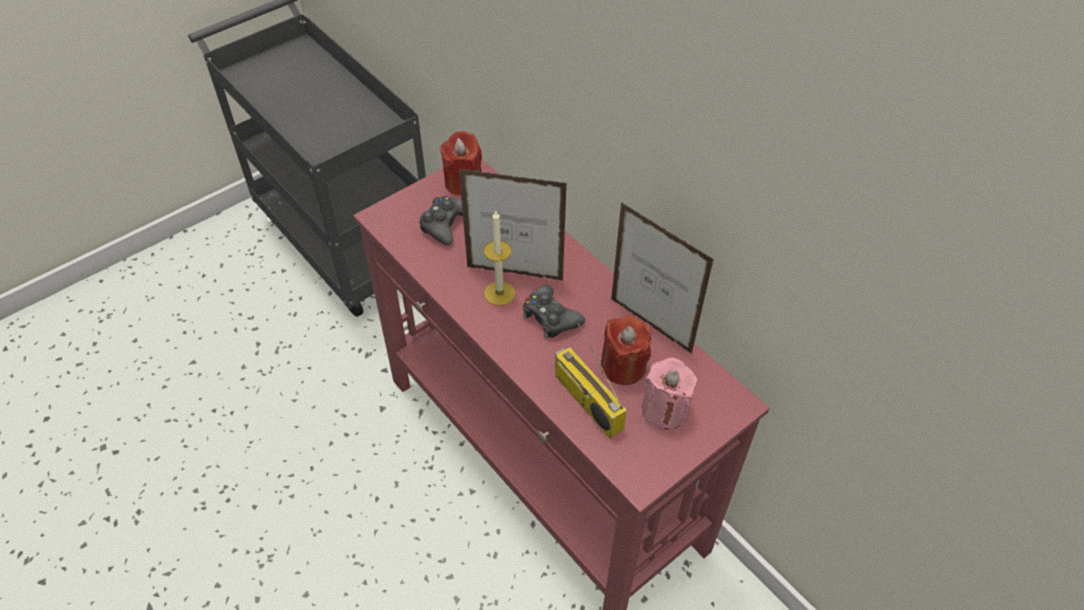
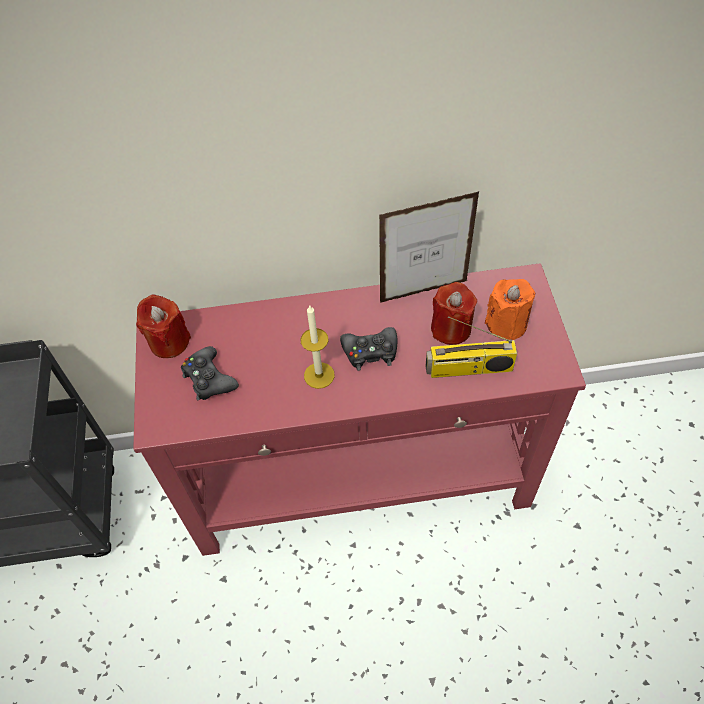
camera: 55 degrees left, 5 degrees up
(515, 273) = (305, 354): picture frame -> none
(664, 410) = (506, 324): pink candle -> orange candle

